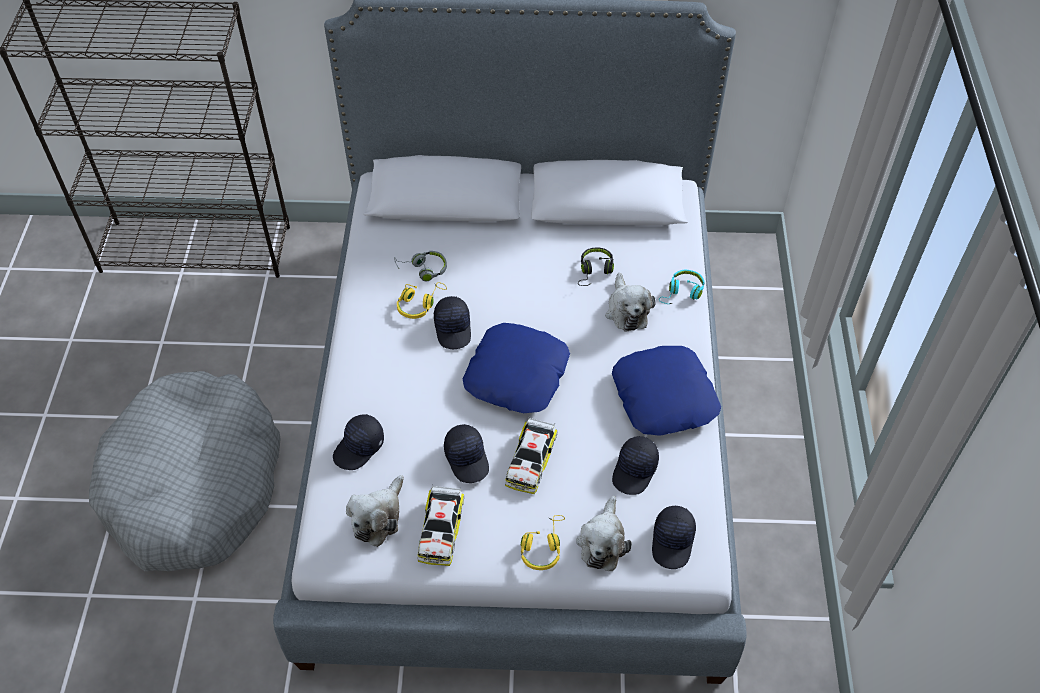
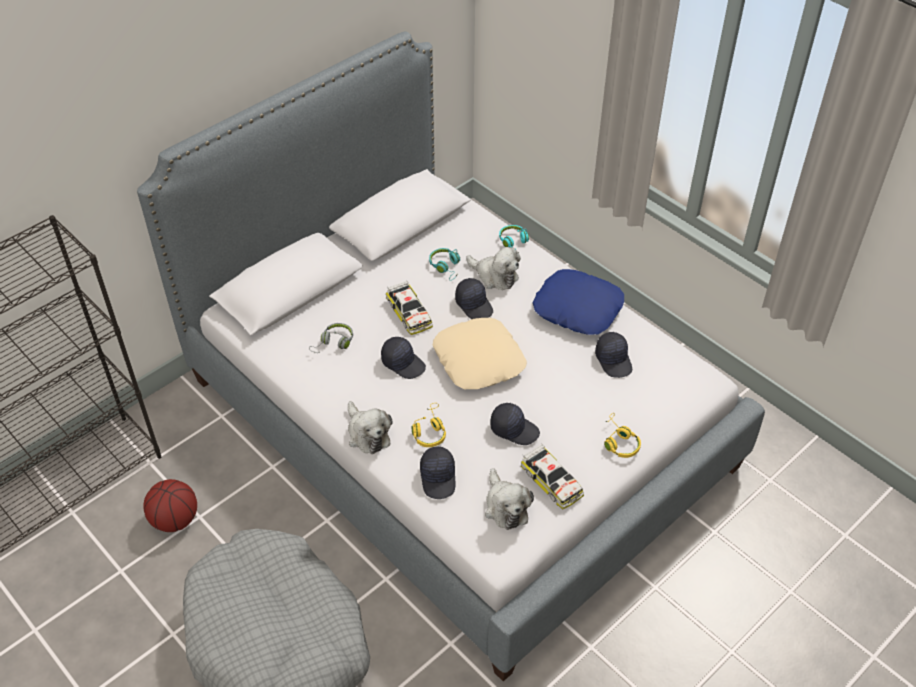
camera: 45 degrees left, 5 degrees down
(234, 333) = (175, 519): none -> basketball
(419, 304) = (360, 365): yellow headphones -> yellow headphones (429, 431)
(517, 375) = (479, 360): blue pillow -> beige pillow
(530, 461) = (550, 401): toy car -> toy car (409, 313)
(594, 271) = (446, 267): black headphones -> turquoise headphones
(603, 542) = (646, 412): plush toy -> plush toy (367, 434)
(673, 542) = (681, 381): black cap -> black cap (474, 305)

